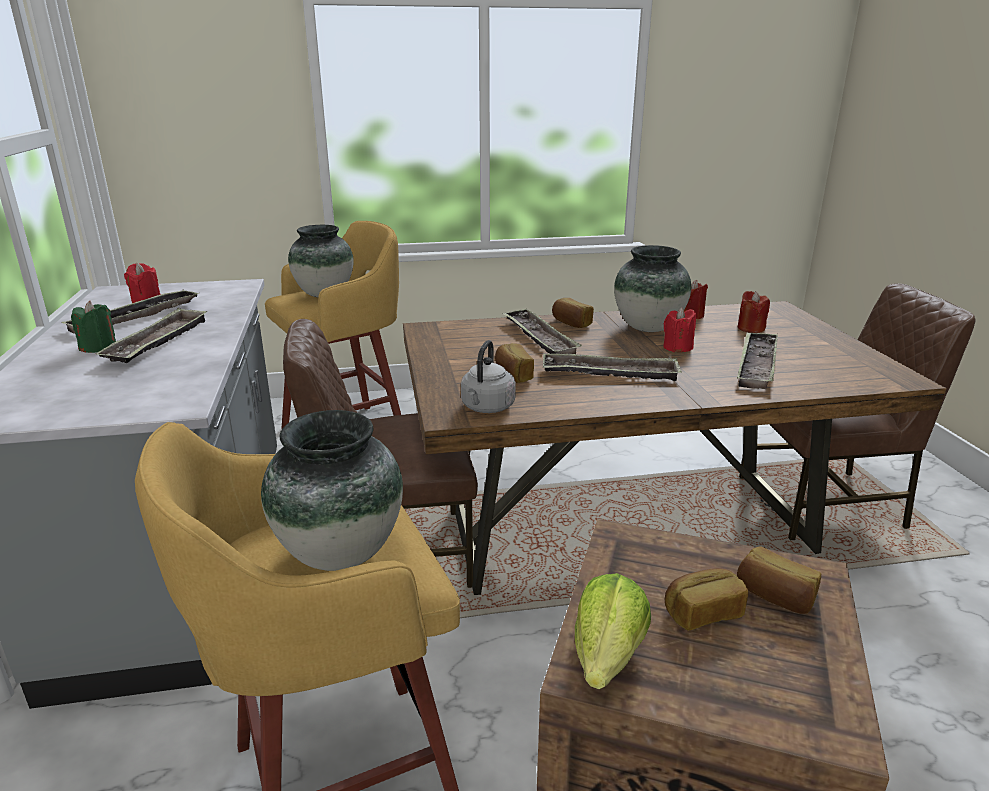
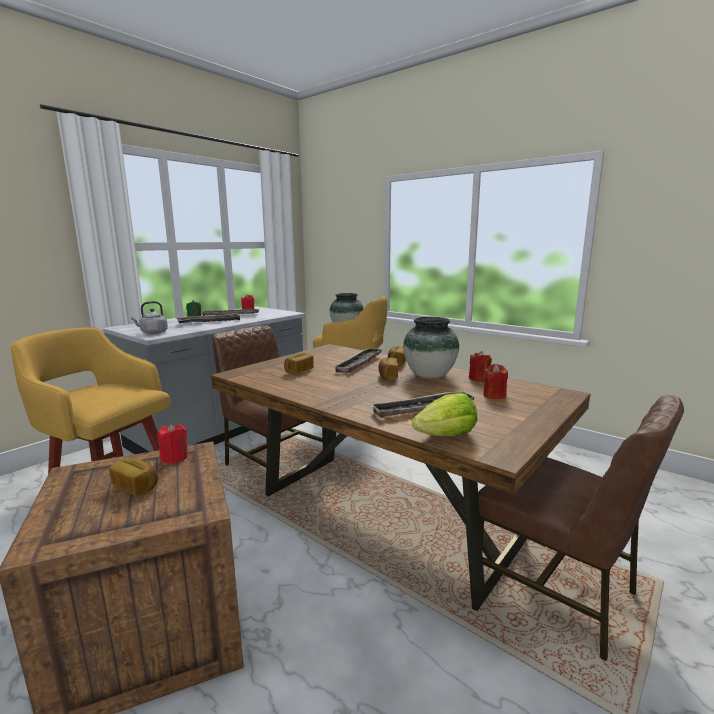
camera: 50 degrees right, 10 degrees down
(339, 554) = (98, 395): vase -> none
(487, 408) = (250, 376): grey kettle -> grey kettle (152, 332)
(607, 656) = (84, 474): lettuce -> lettuce (446, 436)
(610, 373) = (336, 384): tray -> none
(677, 348) = (410, 387): red candle -> red candle (174, 458)
(774, 597) = (167, 502): bread -> bread (387, 376)

